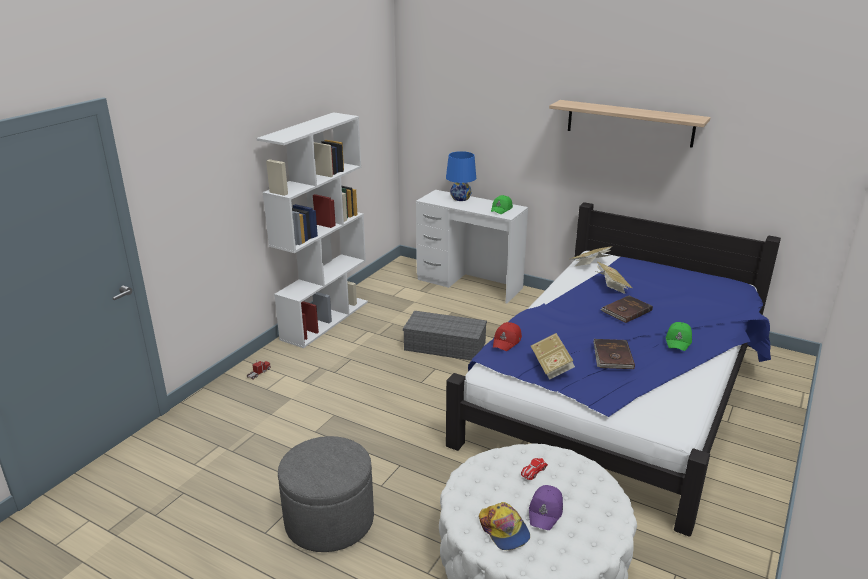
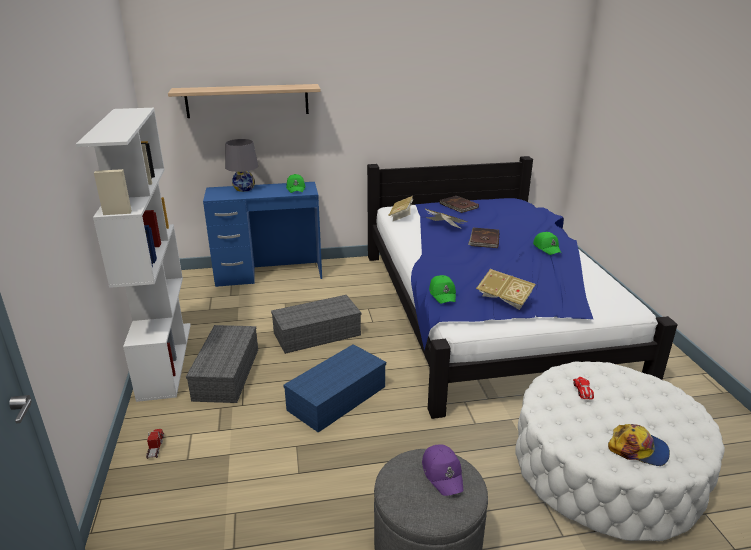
camera: 40 degrees left, 0 degrees up
(349, 348) = (227, 375): none -> grey storage box
(400, 397) = (337, 397): none -> blue storage box
(460, 198) = (244, 189): blue table lamp -> grey table lamp
(469, 284) = (269, 274): white desk -> blue desk
(507, 341) = (443, 294): red cap -> green cap
(546, 511) = (637, 416): purple cap -> purple cap (443, 473)
(612, 356) = (528, 275): brown book -> brown book (458, 206)
(629, 123) = (401, 81): shelf -> shelf (247, 101)

